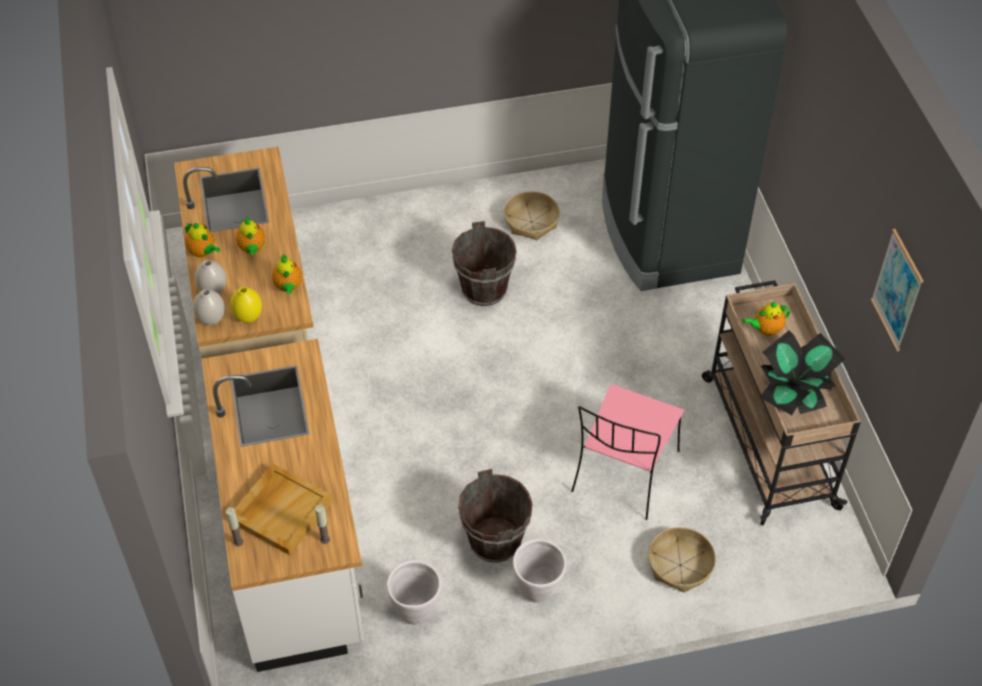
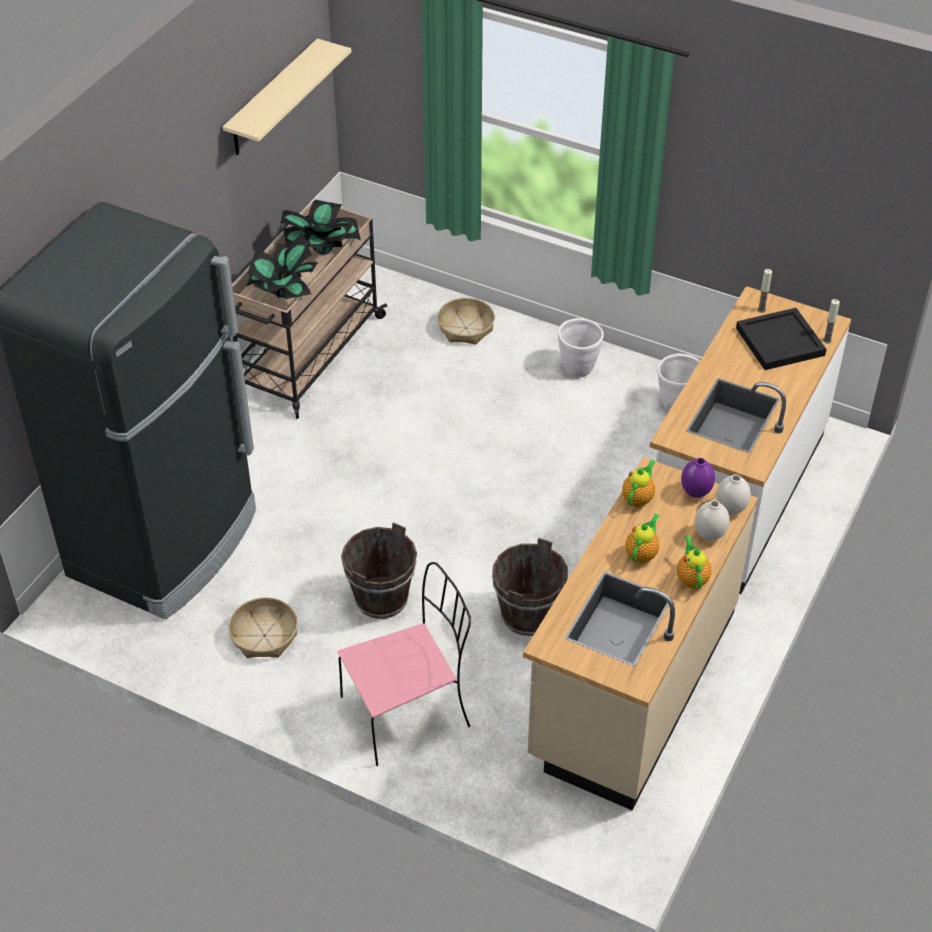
camera: 140 degrees left, 5 degrees down
(248, 317) = (696, 492): yellow vase -> purple vase
(281, 510) = (779, 342): beige tray -> black tray
(495, 541) = (577, 412): brown bucket -> brown bucket (527, 615)
(624, 474) = (436, 397): pink chair -> pink chair (408, 711)
(765, 329) = (283, 293): teapot -> potted plant
(897, 290) = (273, 99): picture -> beige shelf

